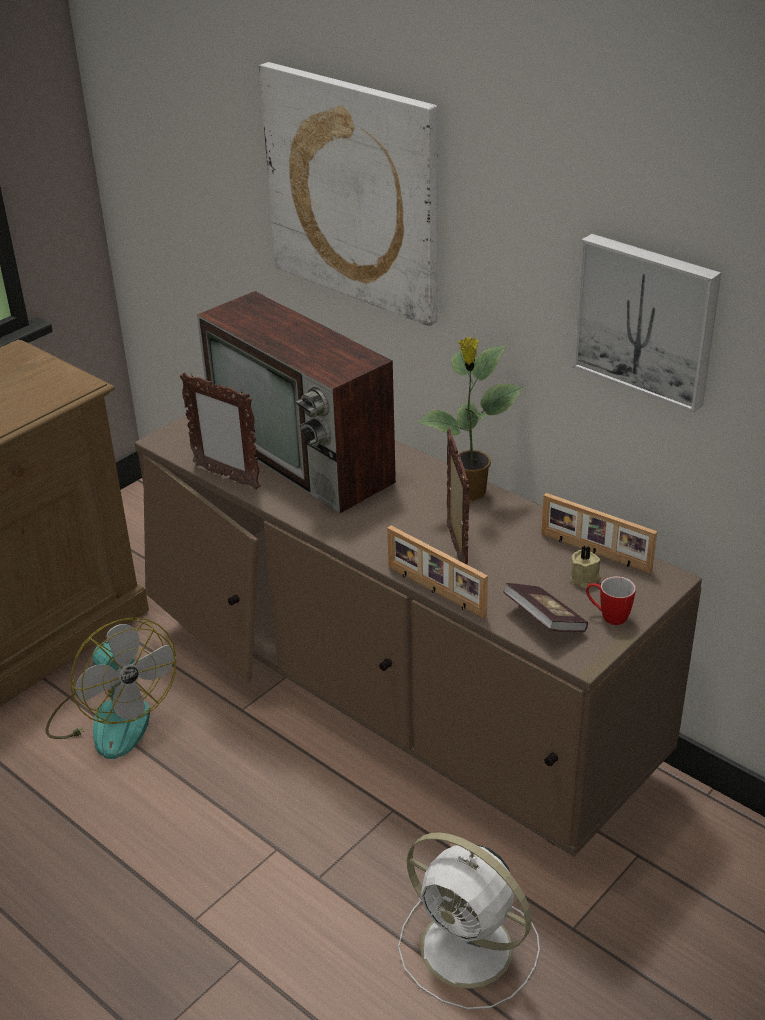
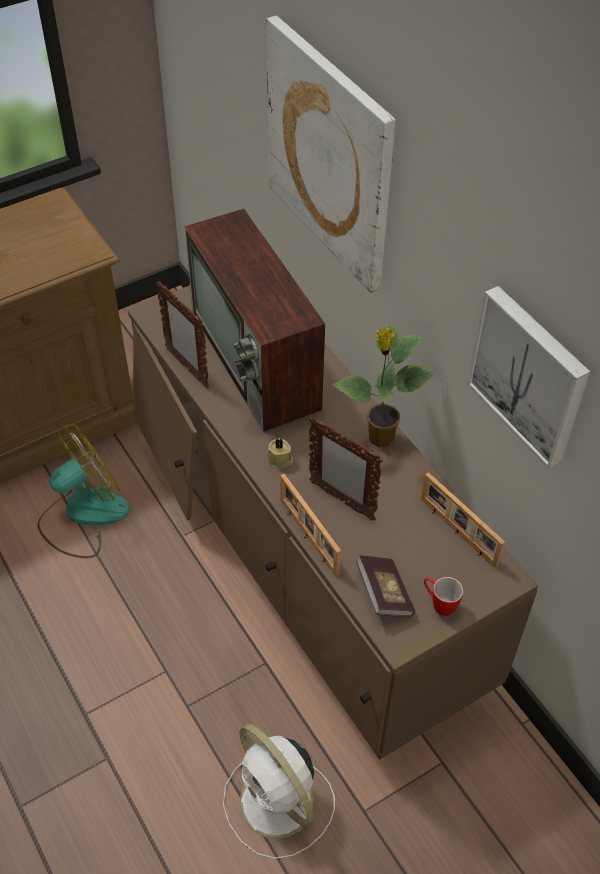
camera: 15 degrees right, 15 degrees up
(112, 717) = (83, 515): fan -> fan turned 105 degrees counterclockwise
(456, 552) = (341, 500): picture frame -> picture frame turned 120 degrees clockwise
(585, 578) = (437, 558): beige candle -> beige candle (280, 460)

